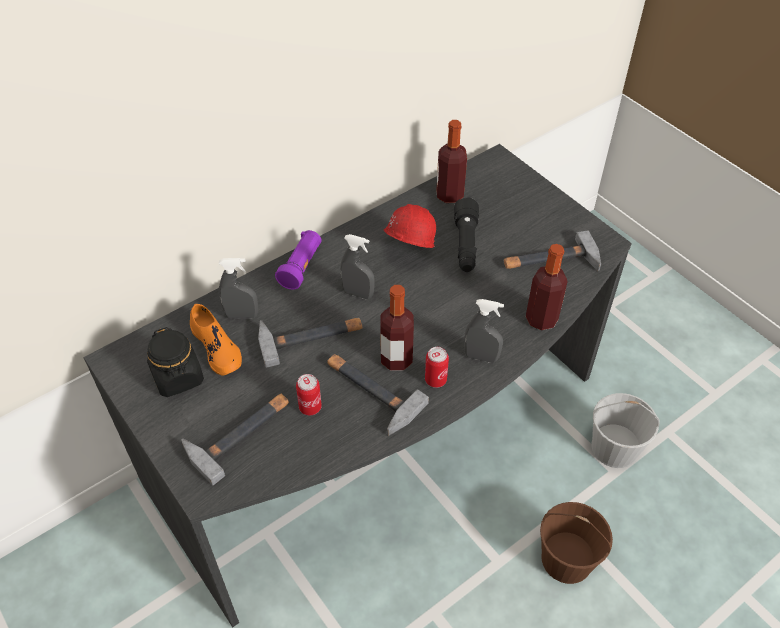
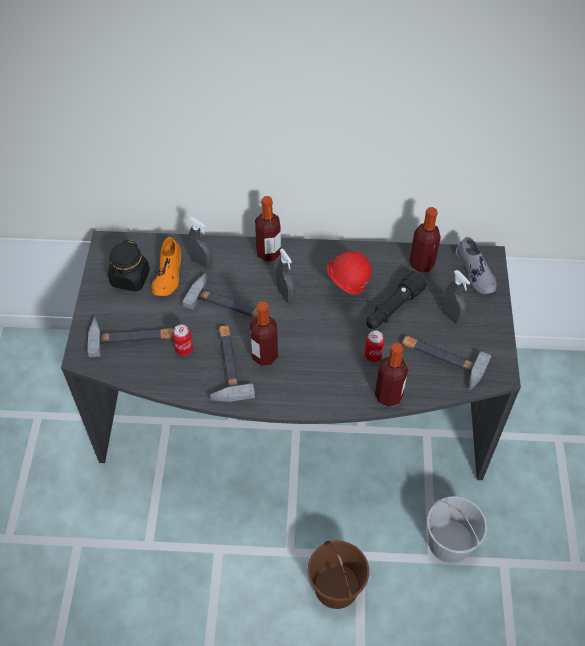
camera: 40 degrees right, 5 degrees up
(301, 267) = (268, 253): purple flashlight -> bottle
(435, 380) = (275, 386): can -> can (373, 355)
(481, 357) = (319, 392): grey spray bottle -> grey spray bottle (451, 316)
(500, 176) = (475, 272): none -> grey shoe

